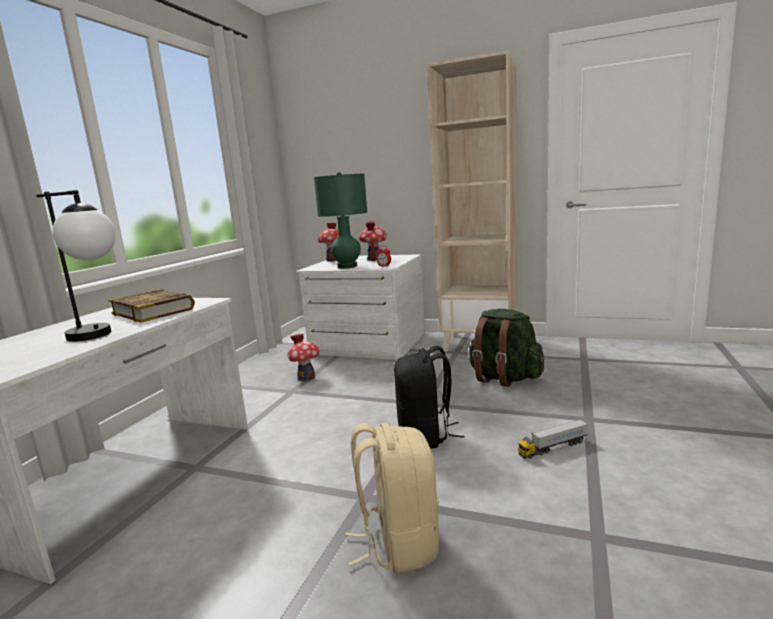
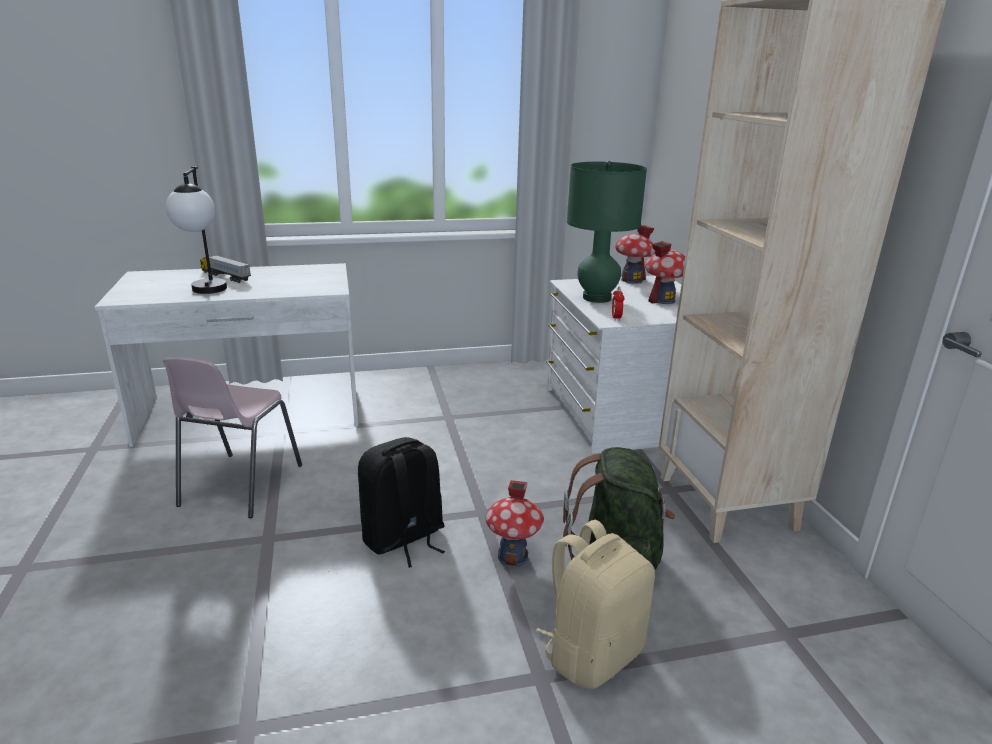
camera: 55 degrees right, 10 degrees up
(154, 311) = (288, 283): book -> none
(259, 503) = (239, 485): none -> pink chair
(306, 377) = (488, 411): toy house -> toy house (513, 556)
(398, 543) = (202, 583): beige backpack -> beige backpack (592, 653)
(553, 448) = (431, 654): toy truck -> toy truck (226, 276)

